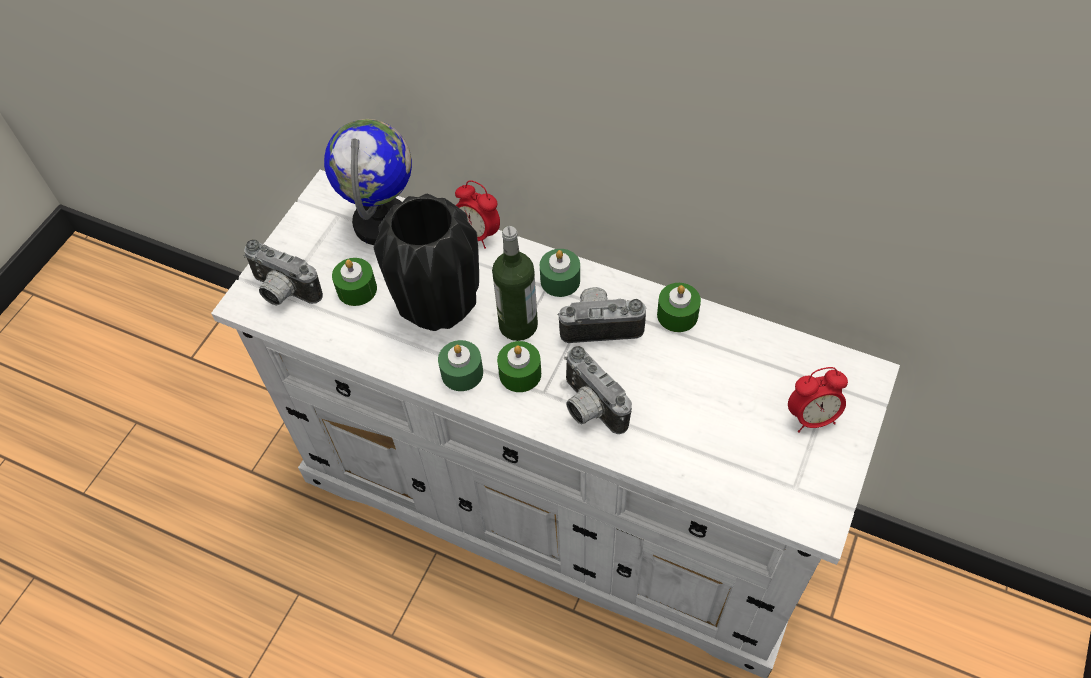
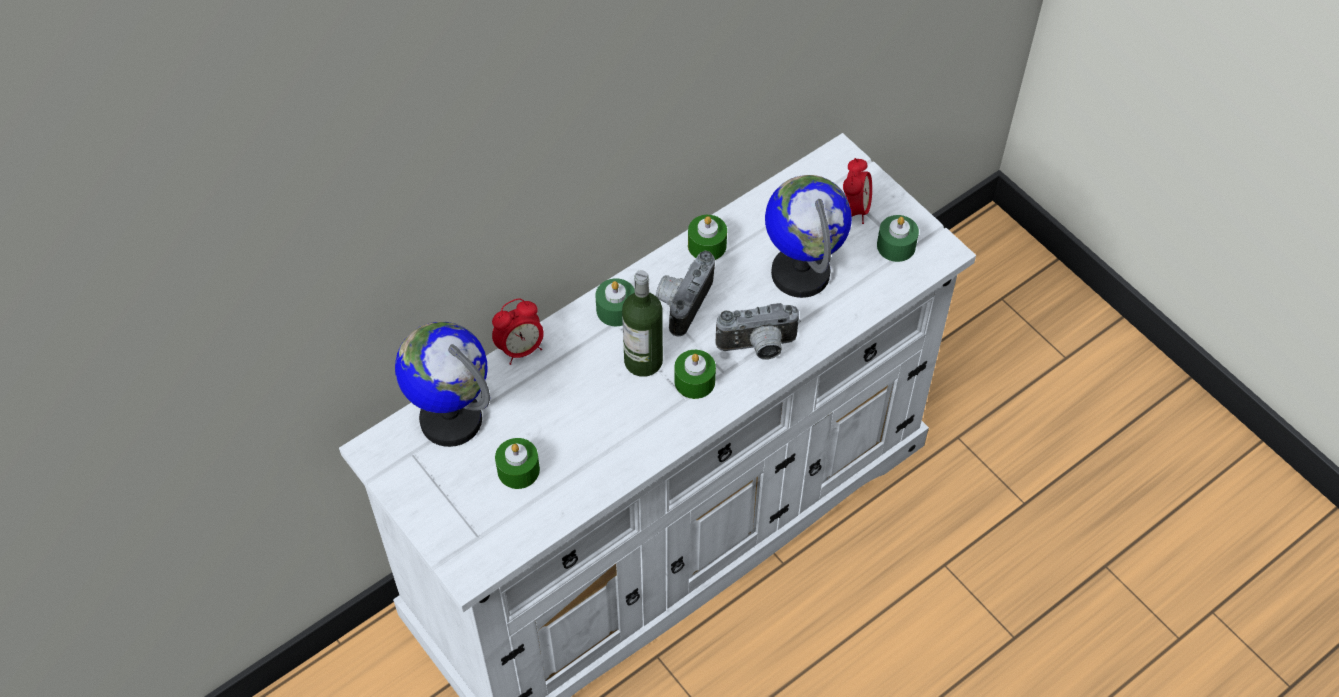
camera: 65 degrees left, 0 degrees up
(282, 292) = (479, 534): camera -> none
(438, 306) = (582, 412): black vase -> none
(462, 373) = (666, 423): green candle -> green candle (896, 246)
(699, 405) = (801, 273): none -> globe

